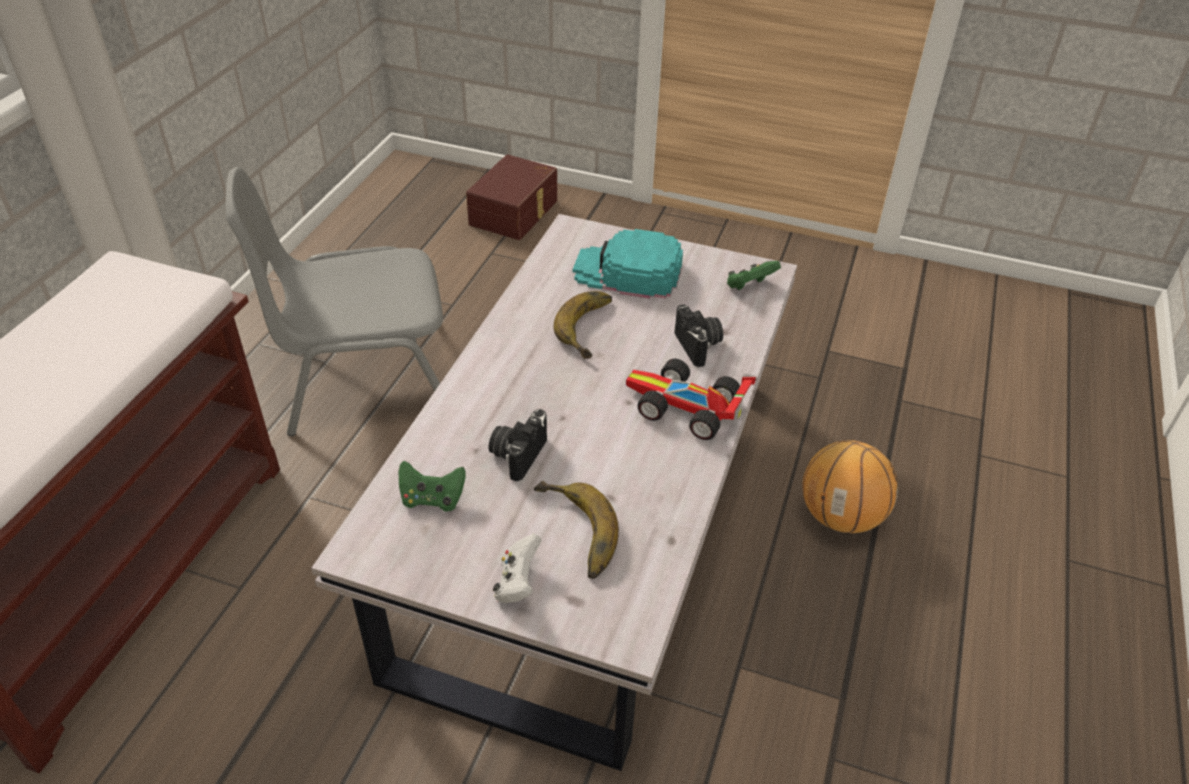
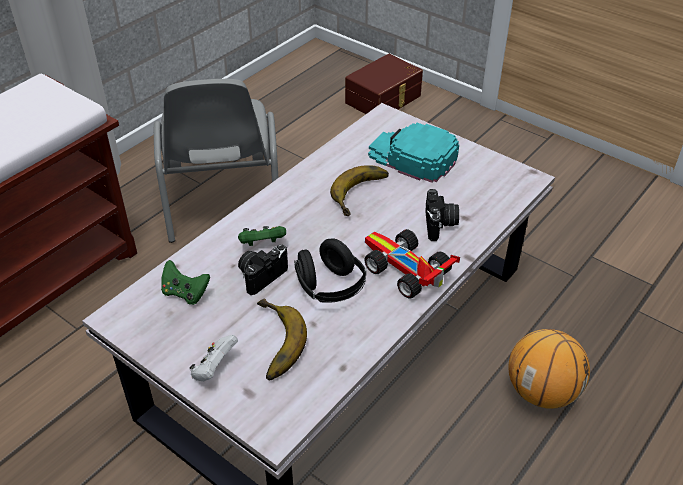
camera: 20 degrees right, 0 degrees up
(365, 377) = (222, 200): grey chair -> grey chair turned 105 degrees counterclockwise
(609, 449) = (330, 287): none -> black headphones
(749, 286) = (505, 186): green game controller -> green game controller (262, 244)

